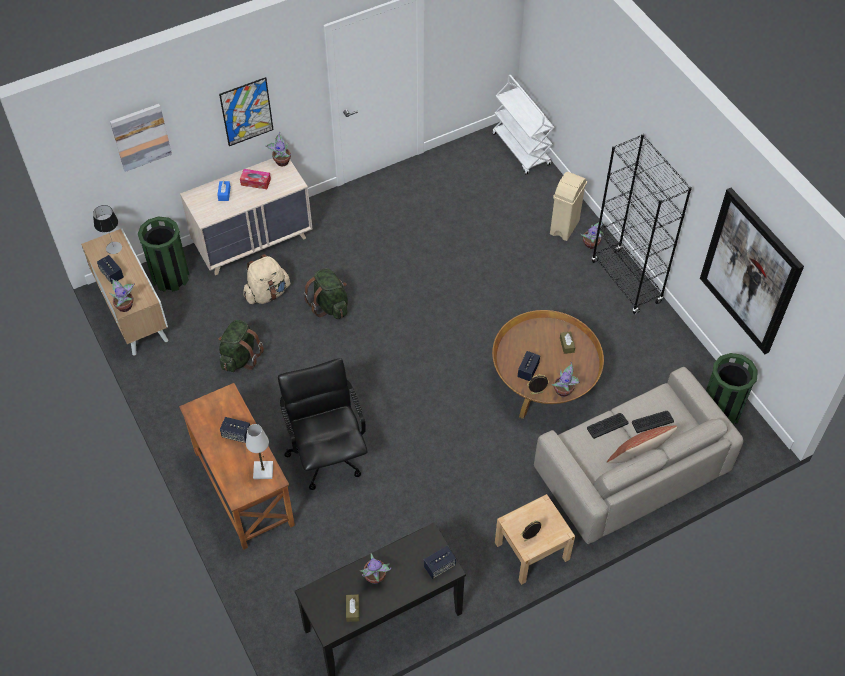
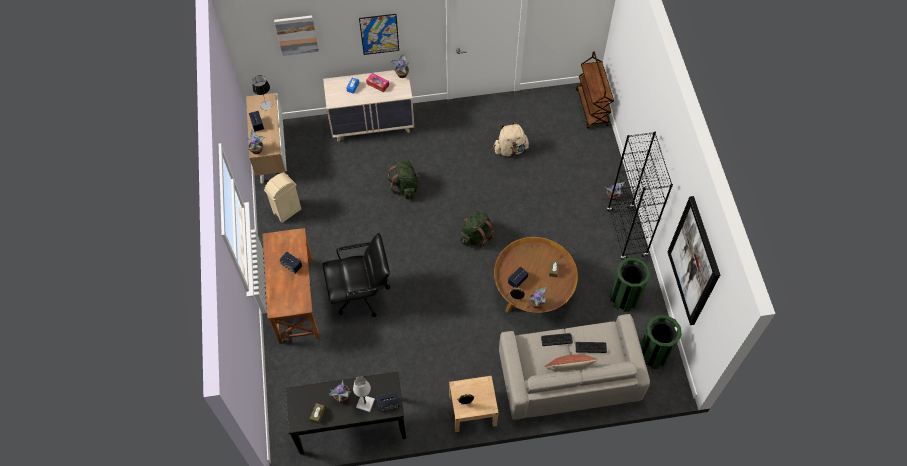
camera: 20 degrees right, 5 degrees up
(170, 277) = (306, 134): green trash can -> green trash can (624, 298)
(240, 357) = (330, 206): green backpack -> green backpack (476, 236)
(263, 470) = (299, 297): white table lamp -> white table lamp (365, 403)
(267, 293) = (367, 165): beige backpack -> beige backpack (510, 149)
(327, 454) = (361, 294): black office chair -> black office chair turned 75 degrees clockwise
(521, 149) = (592, 108): white cart -> brown cart
(564, 228) = (598, 178): beige trash can -> beige trash can (287, 211)

